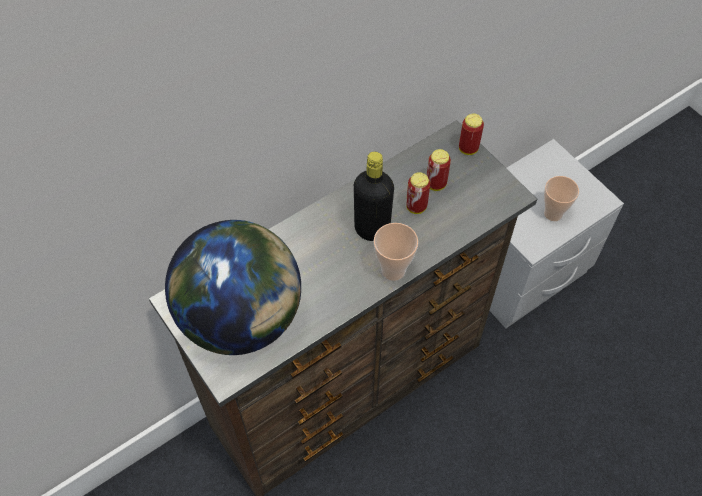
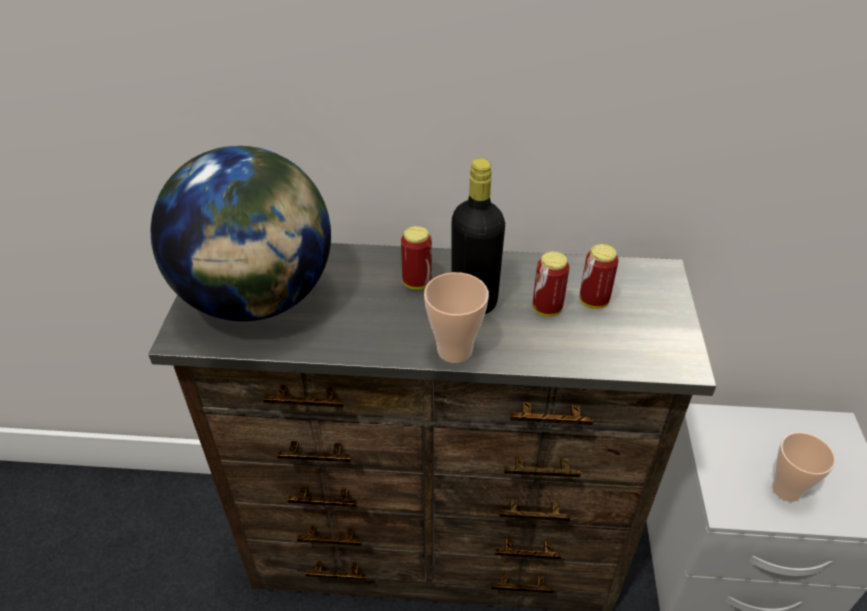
camera: 40 degrees right, 15 degrees down
(468, 148) = (669, 290): can -> can (417, 283)

